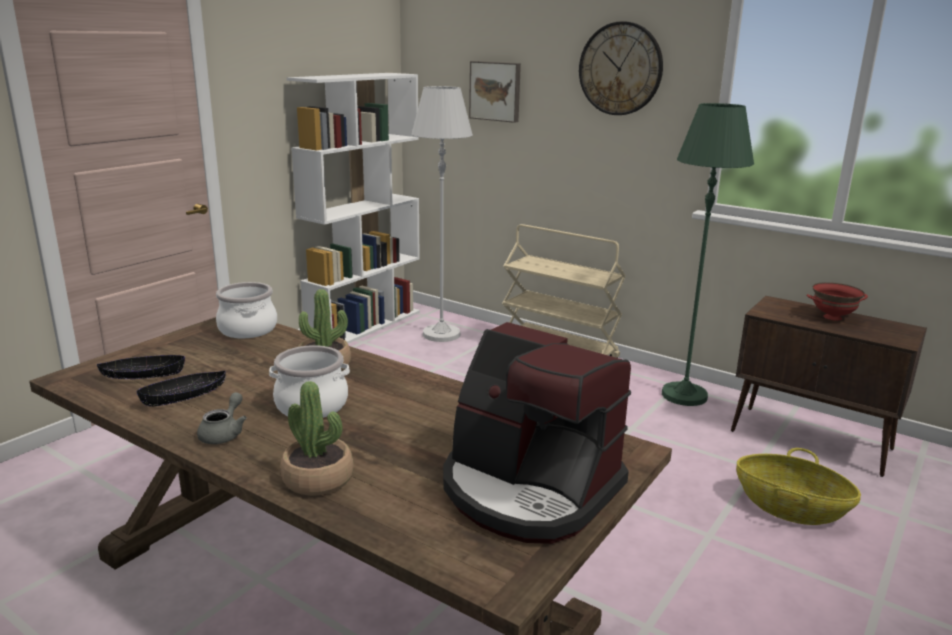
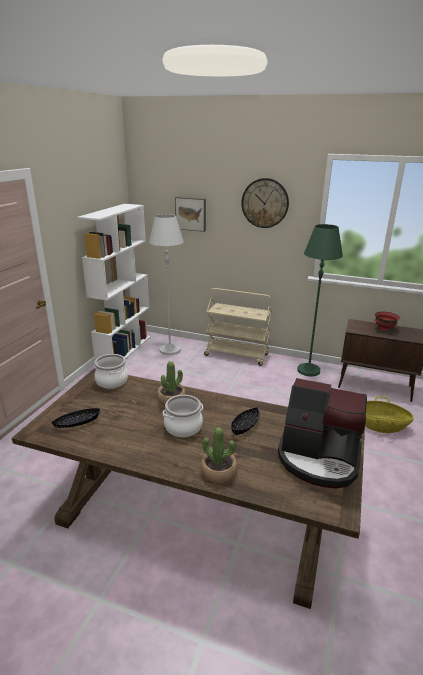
camera: 15 degrees left, 5 degrees up
(184, 397) = (111, 433): black bowl -> black bowl (245, 425)
(224, 433) = (151, 453): grey teapot -> none

